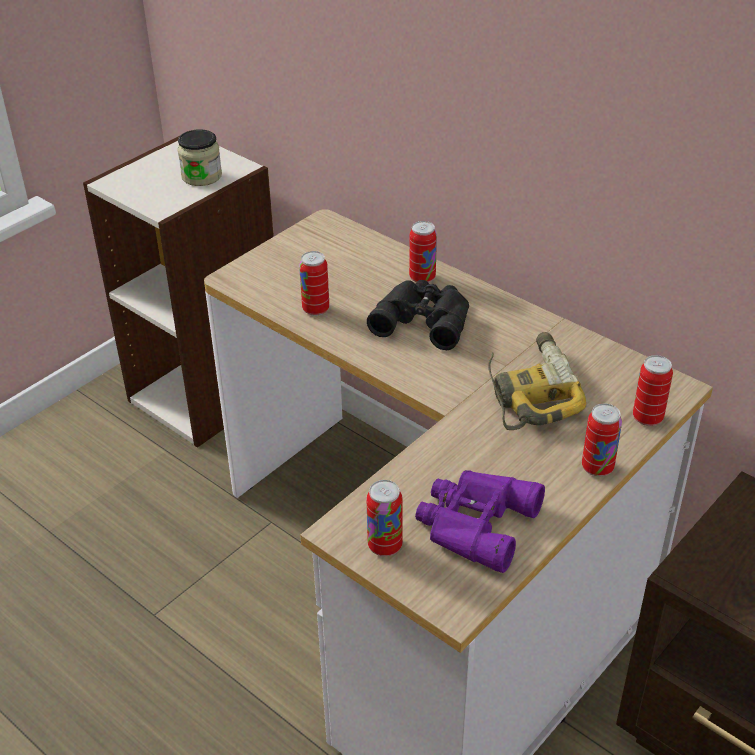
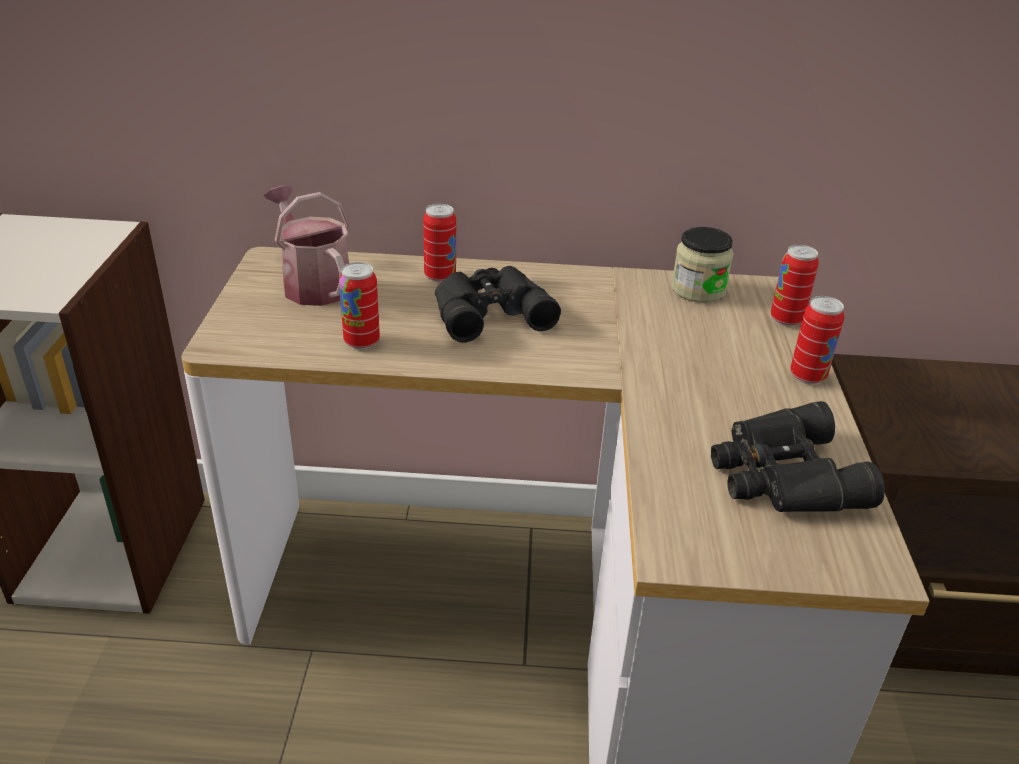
camera: 40 degrees left, 5 degrees down
(201, 176) = (68, 250): jar -> jar (698, 290)
(331, 252) = (313, 283): none -> watering can
(385, 546) = (736, 544): can -> none
(473, 523) = (782, 476): purple binoculars -> black binoculars
(529, 391) = (666, 337): power drill -> none

